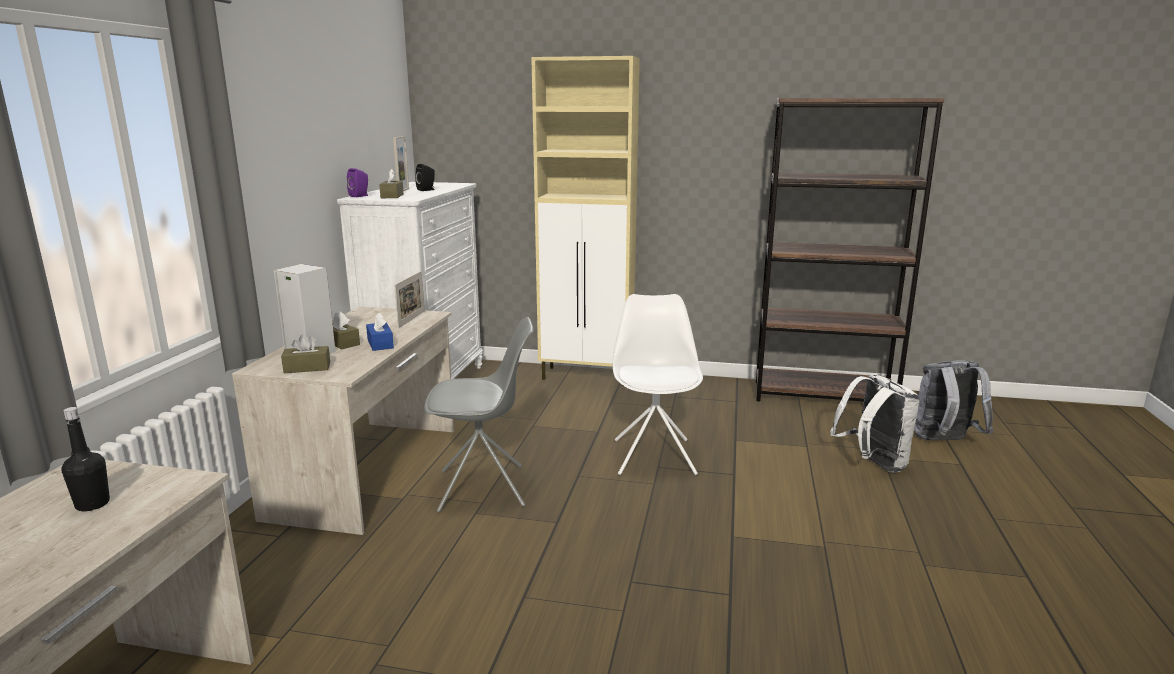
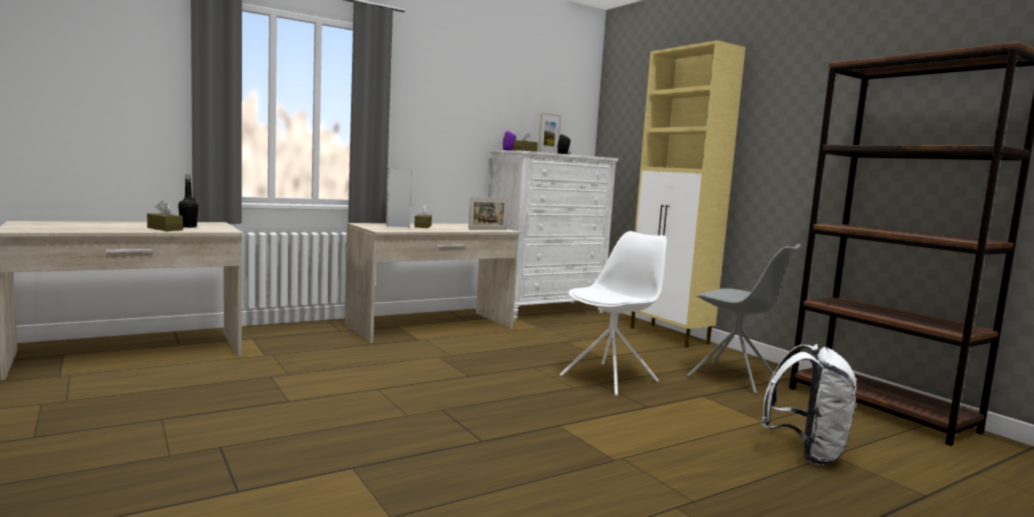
camera: 45 degrees right, 10 degrees down
(307, 368) = (378, 227): brown tissue box -> brown tissue box (165, 229)
(380, 344) = (437, 229): blue tissue box -> none
(484, 488) = (467, 351): grey chair -> grey chair (734, 378)
(944, 441) = (953, 479): grey backpack -> none

